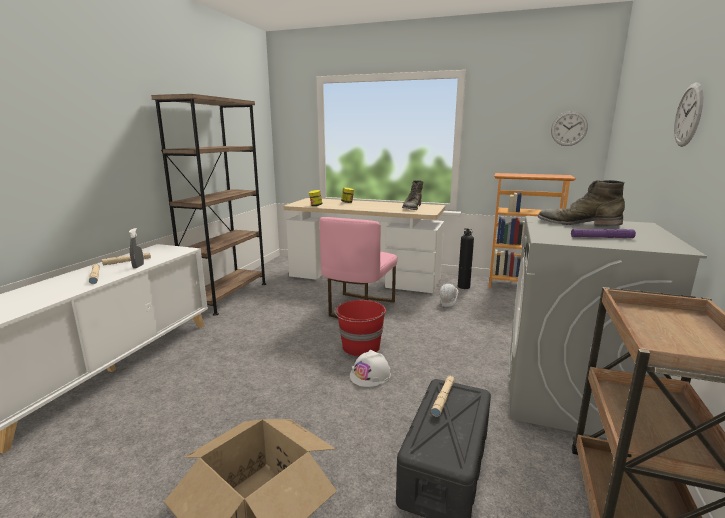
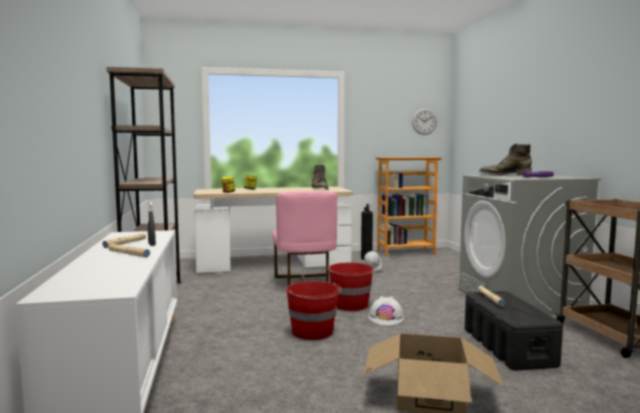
camera: 30 degrees left, 10 degrees down
(281, 372) = (313, 332): none -> red bucket
(688, 115) = (552, 103): wall clock -> none

